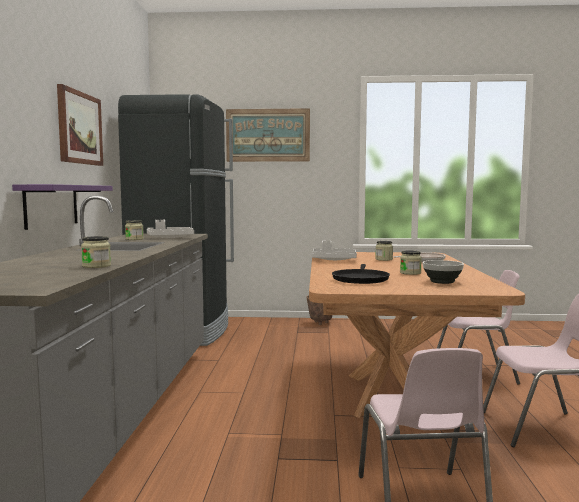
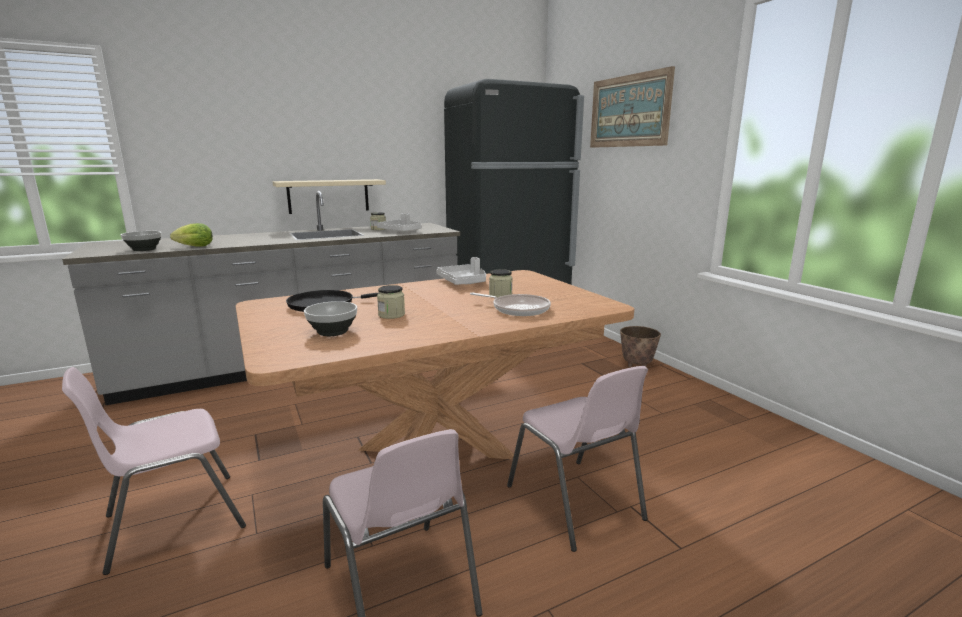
camera: 60 degrees right, 10 degrees up
(51, 205) = (328, 196): purple shelf -> beige shelf
(62, 275) = (143, 249): none -> bowl
(79, 128) = (377, 129): picture -> none
(96, 266) = (193, 247): jar -> lettuce

